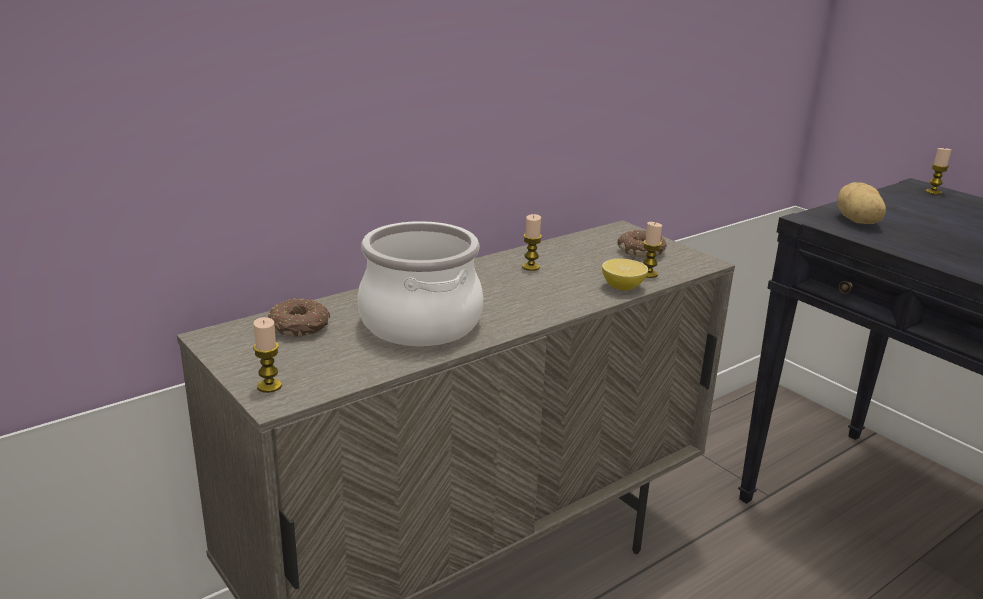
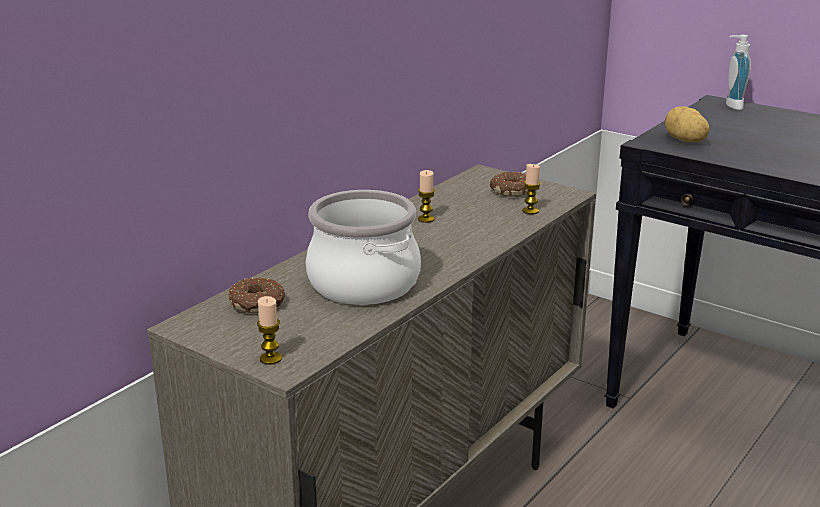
camera: 15 degrees left, 0 degrees up
(623, 287) = (516, 226): lemon -> none
(933, 192) = (730, 106): candle -> soap dispenser

